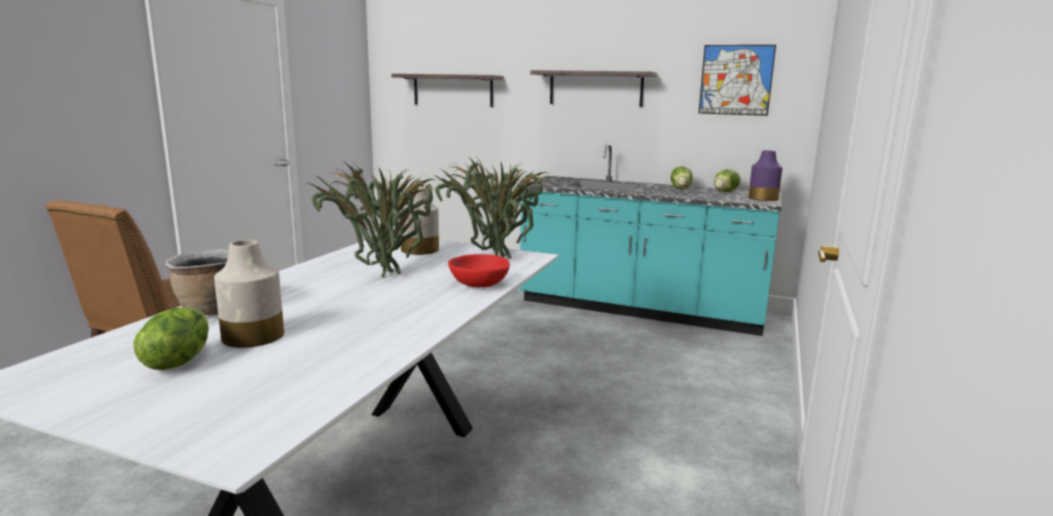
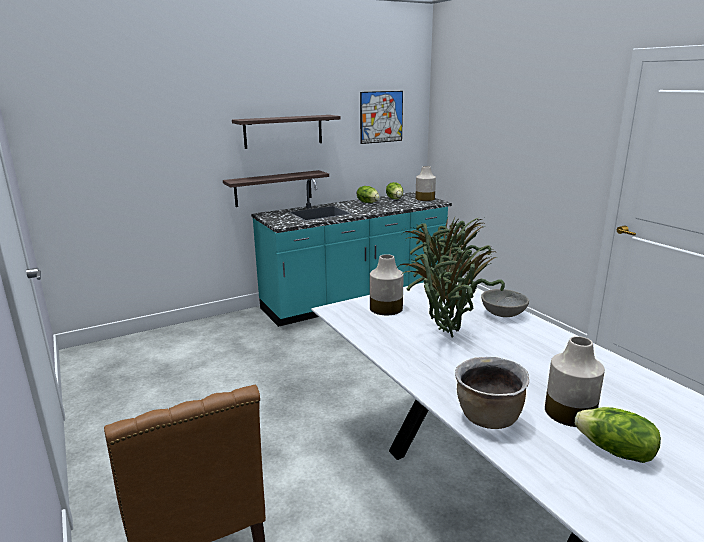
camera: 50 degrees left, 5 degrees up
(453, 90) = (136, 145): shelf -> shelf (273, 188)
(479, 285) = (504, 314): red bowl -> grey bowl
(762, 198) = (424, 198): purple vase -> beige vase

